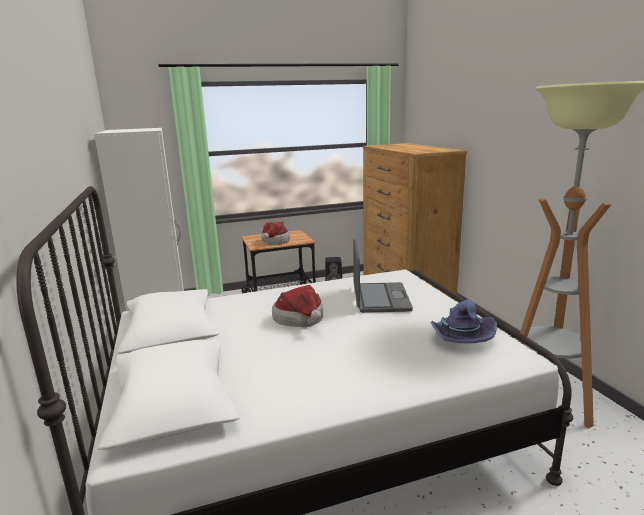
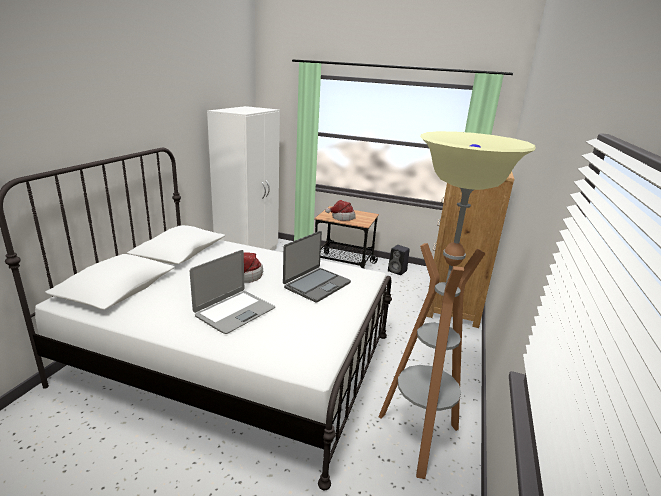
camera: 35 degrees right, 5 degrees up
(364, 352) = (234, 312): none -> laptop
(460, 338) = (305, 335): purple hat -> none

